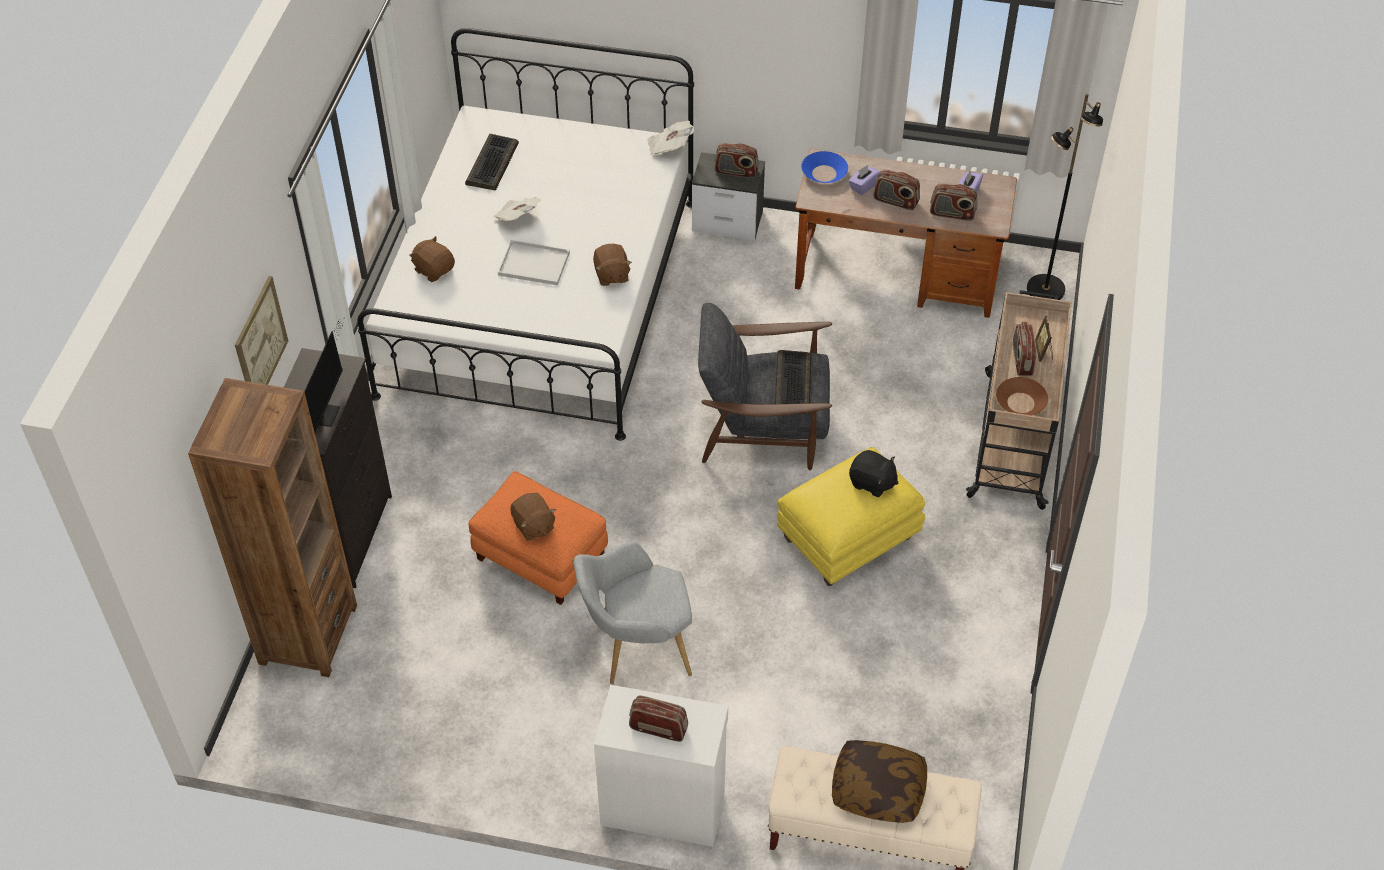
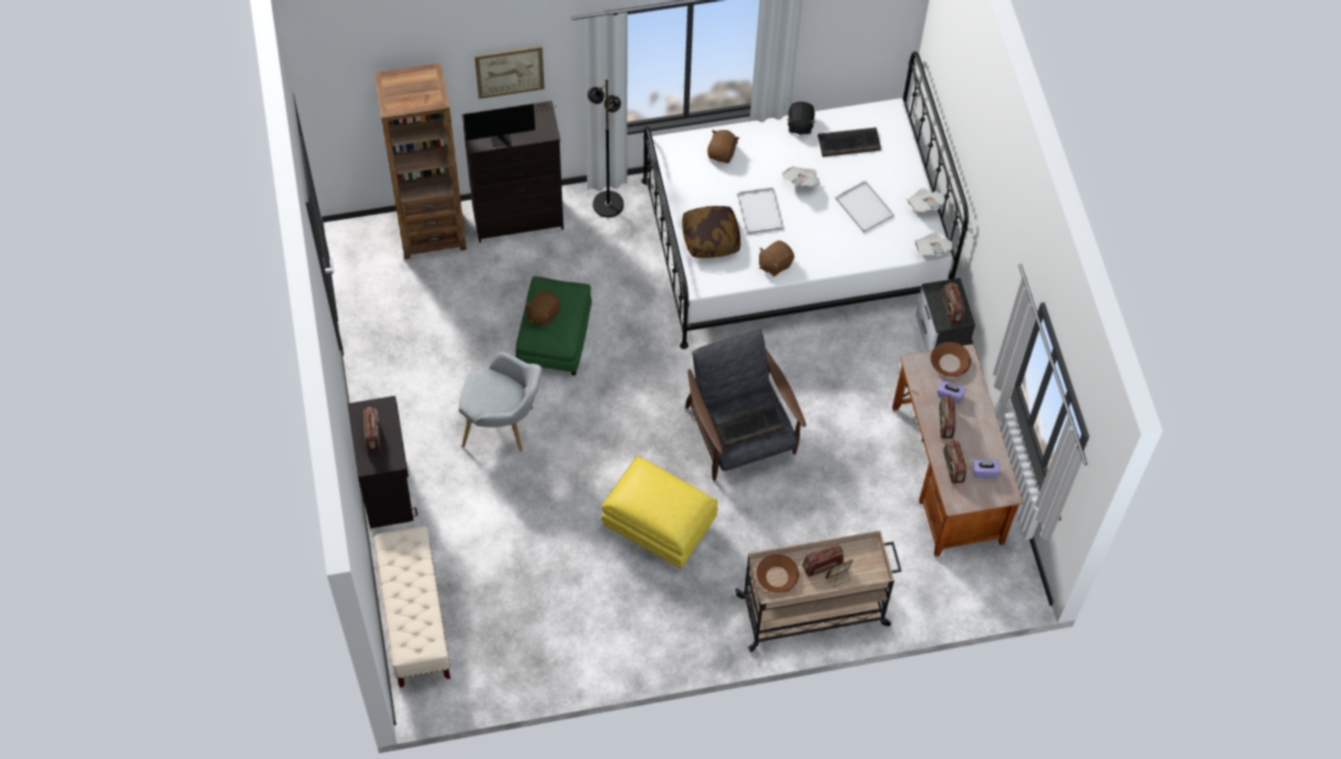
camera: 65 degrees right, 10 degrees up
(540, 556) = (554, 338): orange ottoman -> green ottoman
(583, 179) = (865, 207): none -> white tray
(610, 134) = (925, 205): none -> newspaper
(636, 649) = (503, 426): grey armchair -> grey armchair turned 135 degrees clockwise
(662, 806) = (388, 488): white cabinet -> black cabinet
(824, 173) = (949, 363): blue bowl -> brown bowl
(872, 483) = (673, 508): black plush toy -> black plush toy (800, 125)
(878, 789) = (413, 594): pillow -> pillow (711, 238)
(1045, 290) = (990, 589): black floor lamp -> black floor lamp (607, 204)

